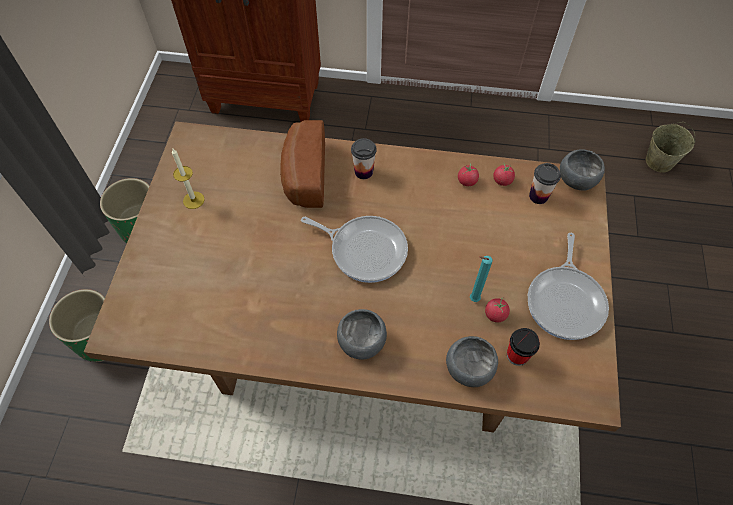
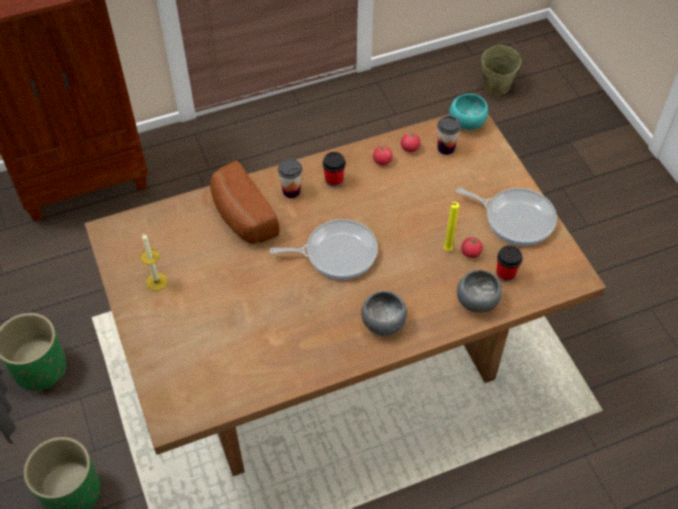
camera: 30 degrees left, 5 degrees down
(409, 179) = (334, 180): none -> cup
(472, 299) = (446, 250): turquoise candle -> yellow candle
(565, 301) = (515, 218): frying pan -> frying pan turned 45 degrees counterclockwise
(577, 181) = (468, 123): grey bowl -> turquoise bowl

